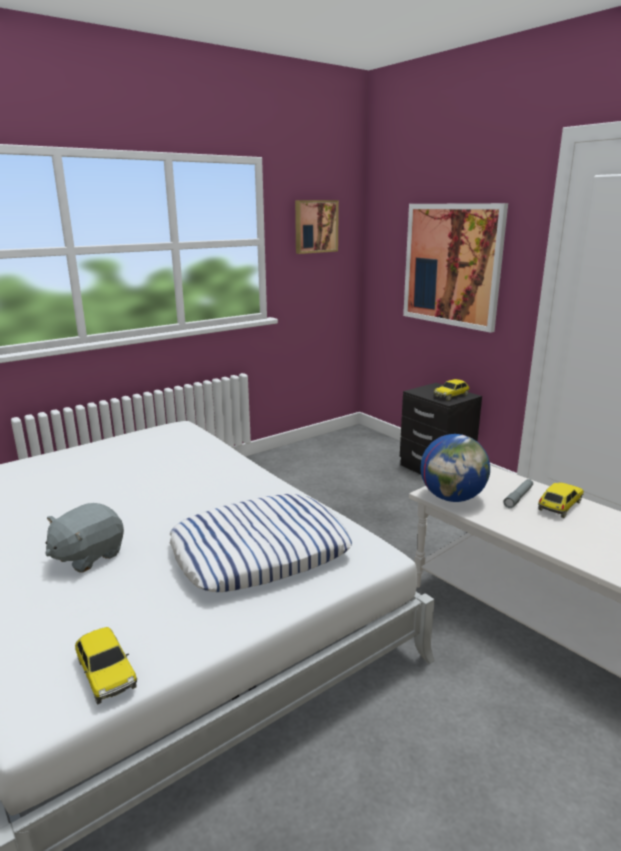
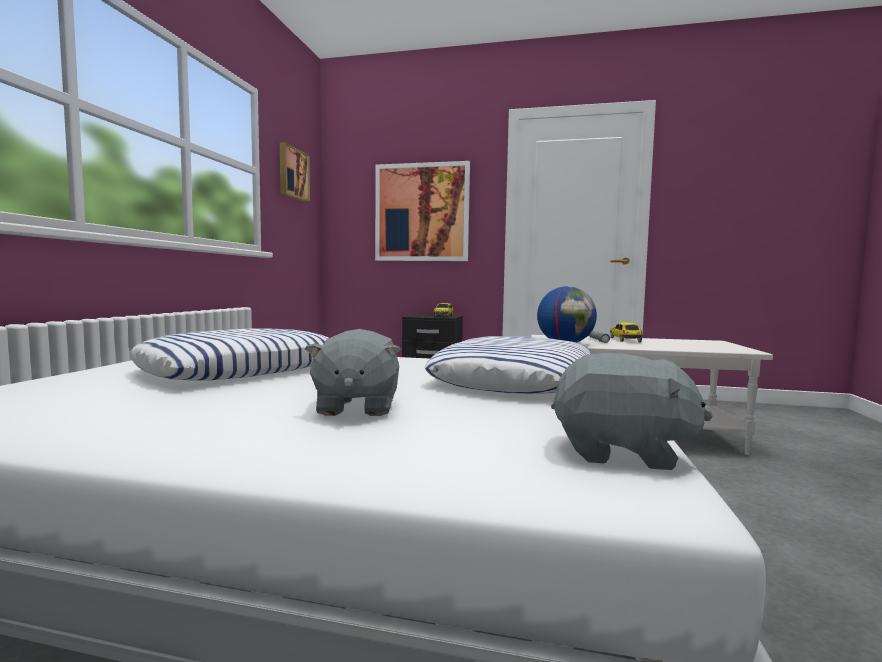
camera: 40 degrees left, 15 degrees down
(106, 673) = (622, 453): toy car -> grey plush toy
(128, 474) = (241, 368): none -> pillow

